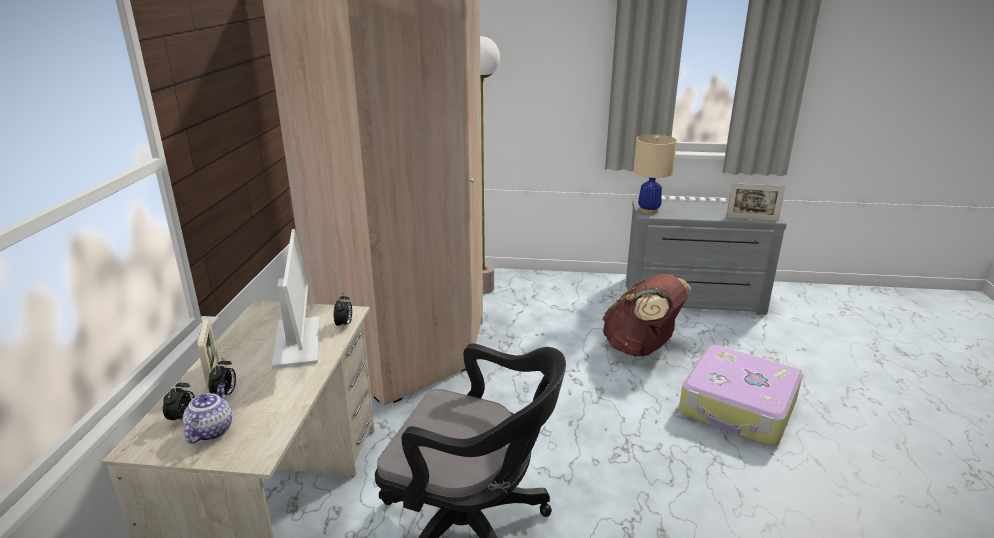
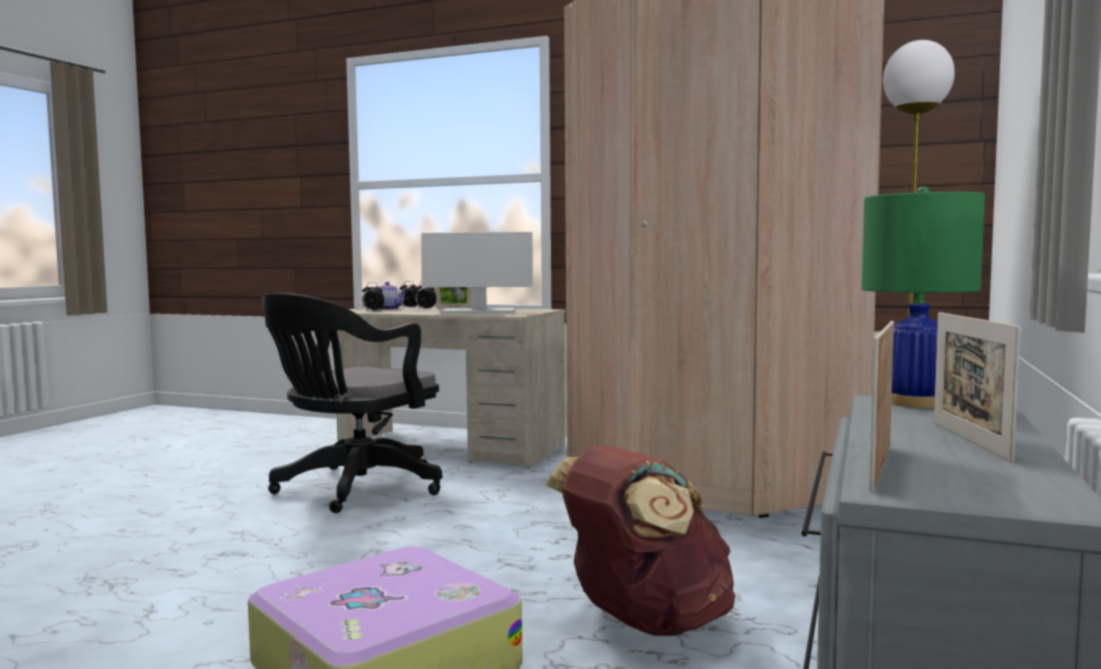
camera: 105 degrees right, 20 degrees down
(344, 325) = (494, 315): alarm clock -> alarm clock (372, 311)
(649, 210) = (915, 403): beige table lamp -> green table lamp
(706, 208) = (969, 440): none -> picture frame

